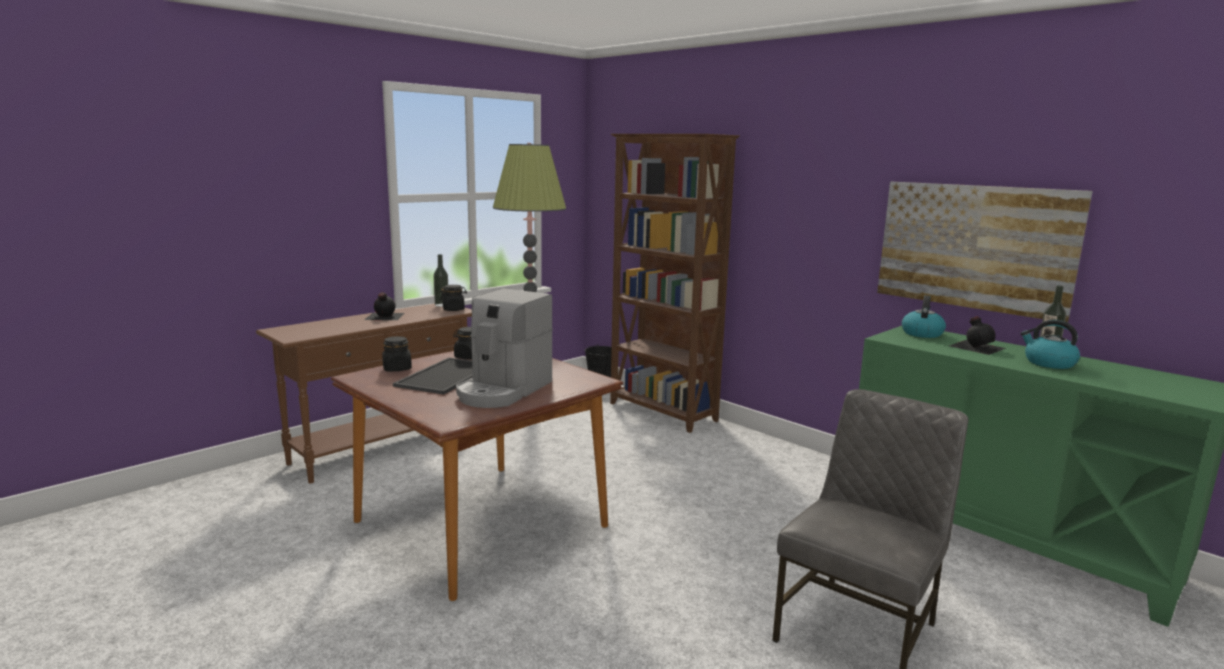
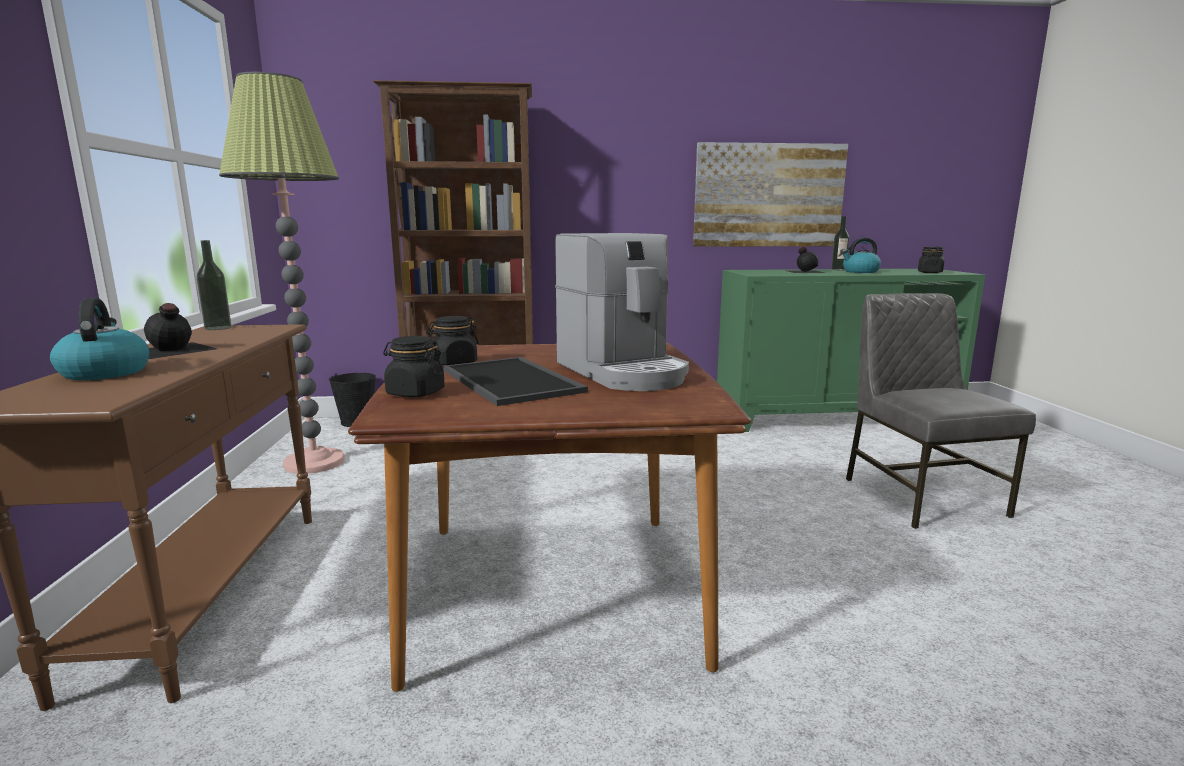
camera: 50 degrees left, 0 degrees up
(453, 309) = (260, 328): black jar -> black jar (929, 272)
(922, 333) = (754, 271): kettle -> kettle (105, 372)

